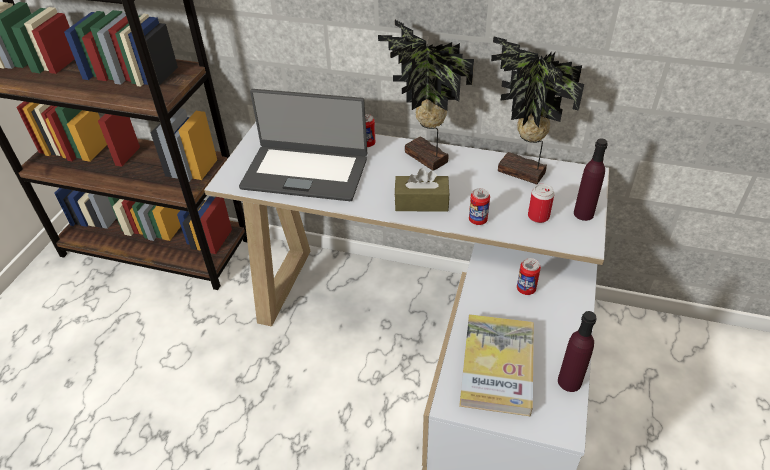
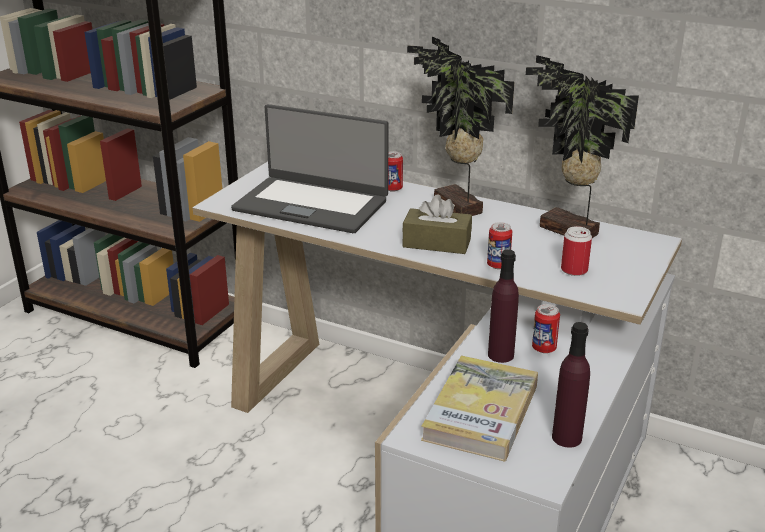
camera: 10 degrees right, 15 degrees down
(583, 213) = (632, 274): purple bottle -> purple bottle (500, 355)

